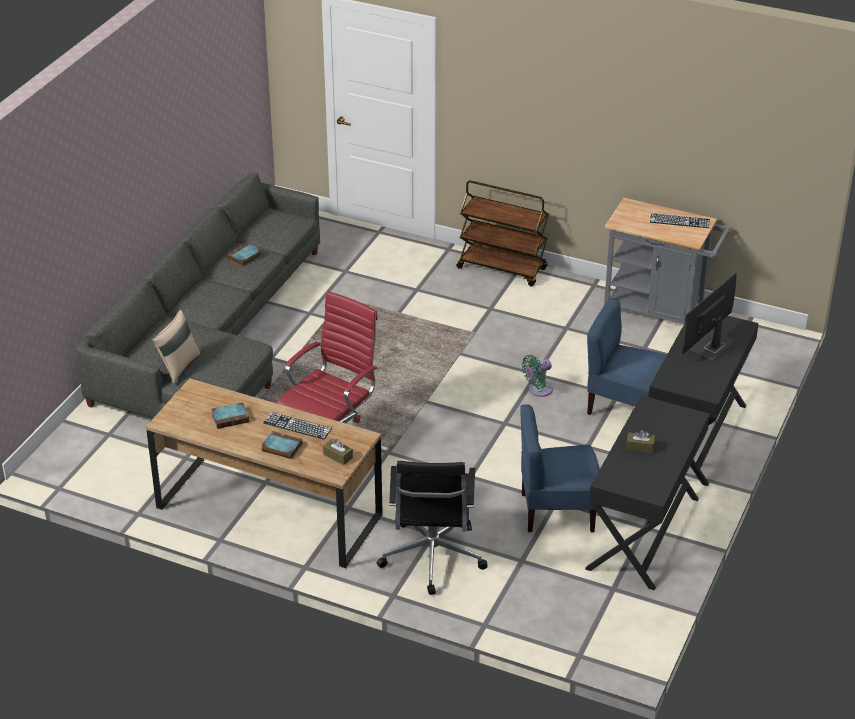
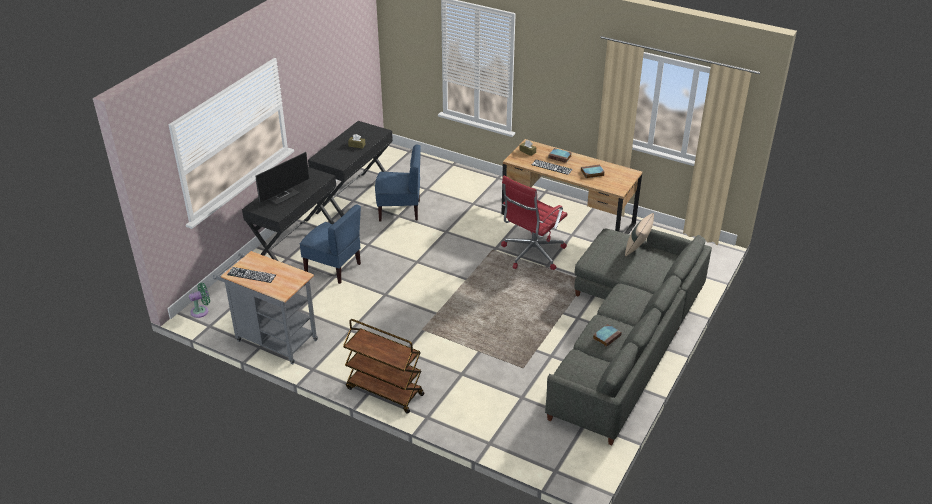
camera: 175 degrees left, 0 degrees up
(431, 558) = (475, 192): black office chair -> none
(538, 390) = (387, 282): green fan -> green fan (201, 311)

